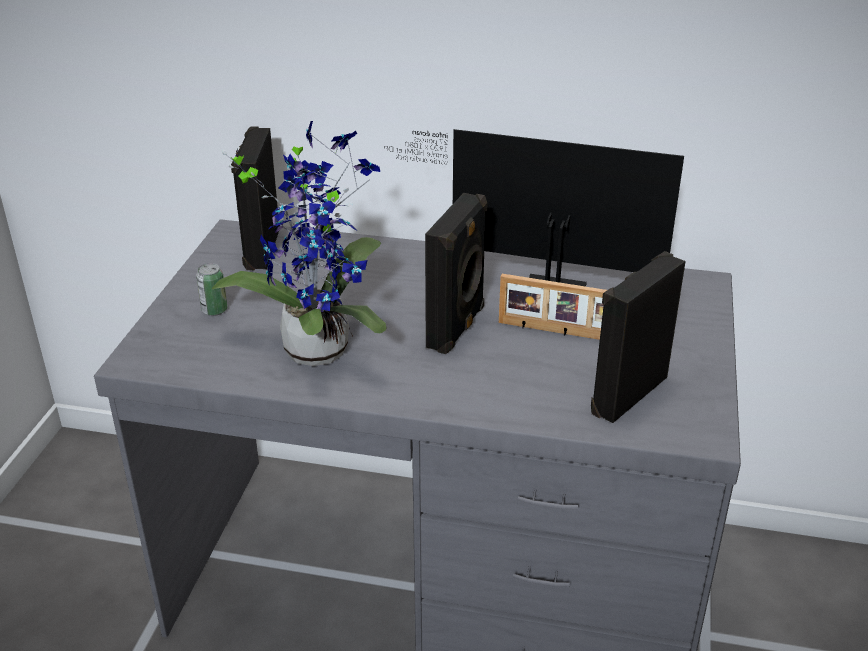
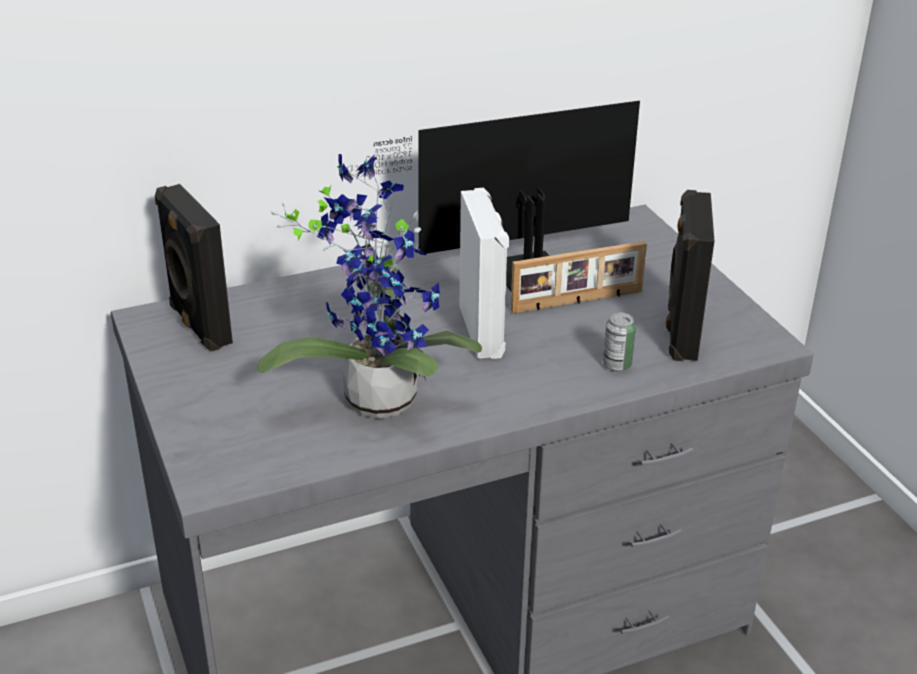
camera: 35 degrees left, 0 degrees up
(214, 310) = (229, 403): can -> can (617, 365)
(457, 328) = (483, 331): black speaker -> white speaker

